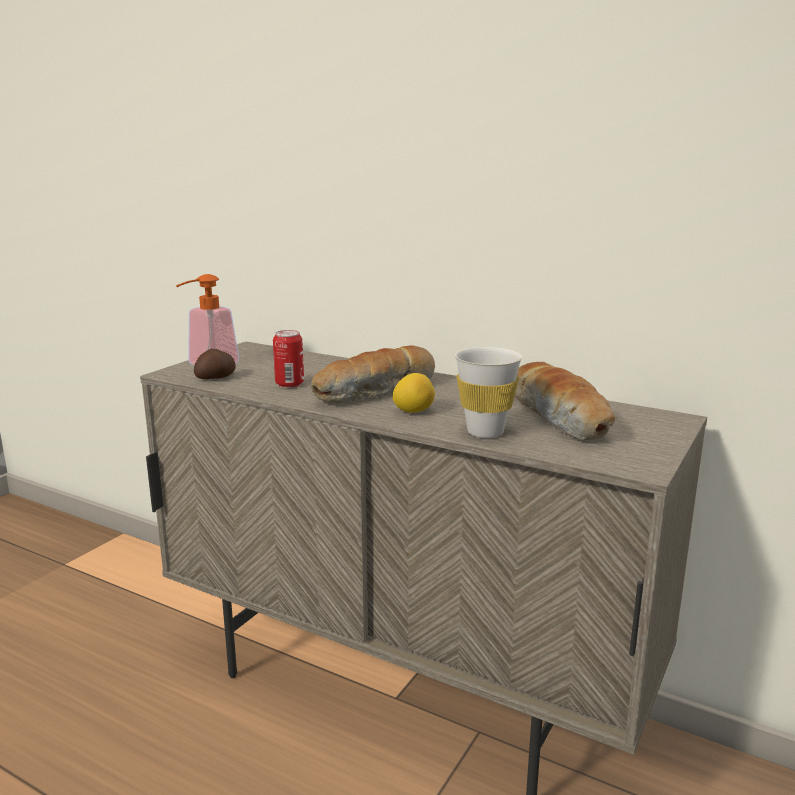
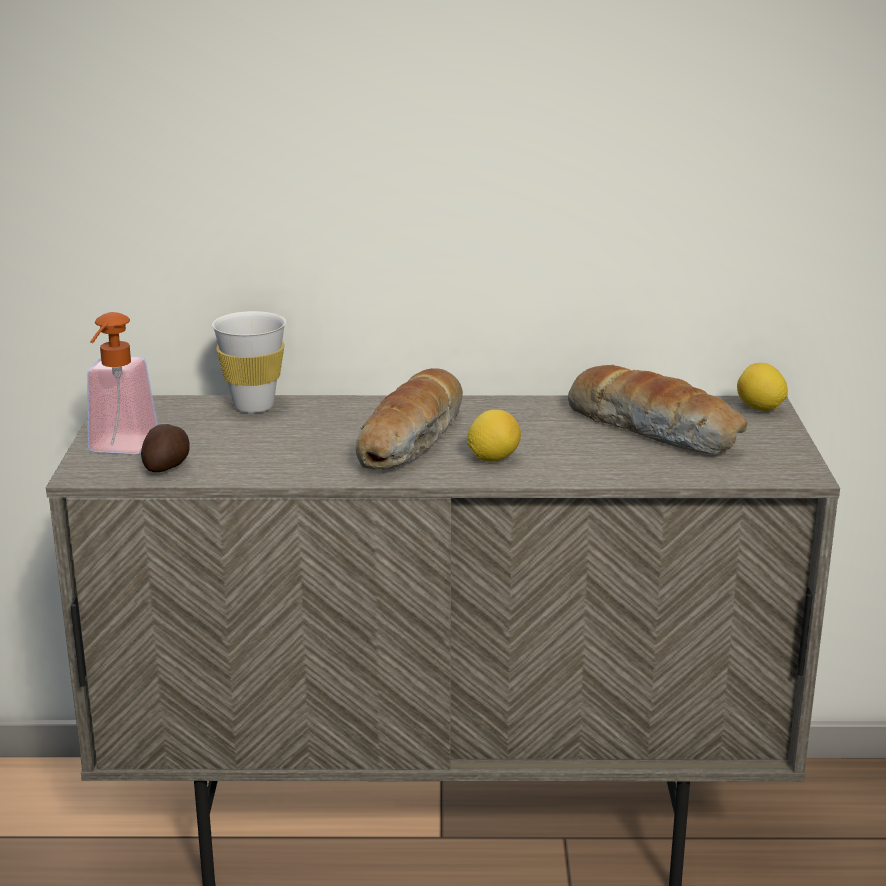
camera: 30 degrees left, 5 degrees up
(289, 384) = (284, 453): can -> none
(485, 432) = (605, 468): white cup -> white cup (253, 406)
(669, 420) = (760, 409): none -> lemon

